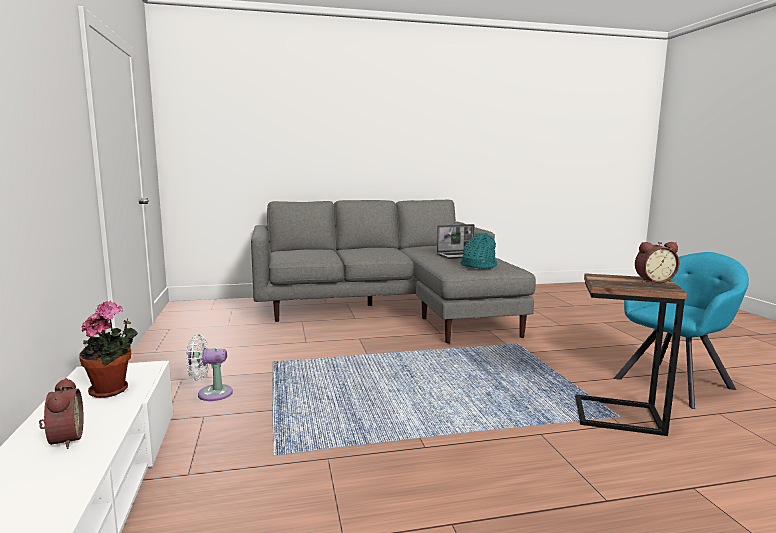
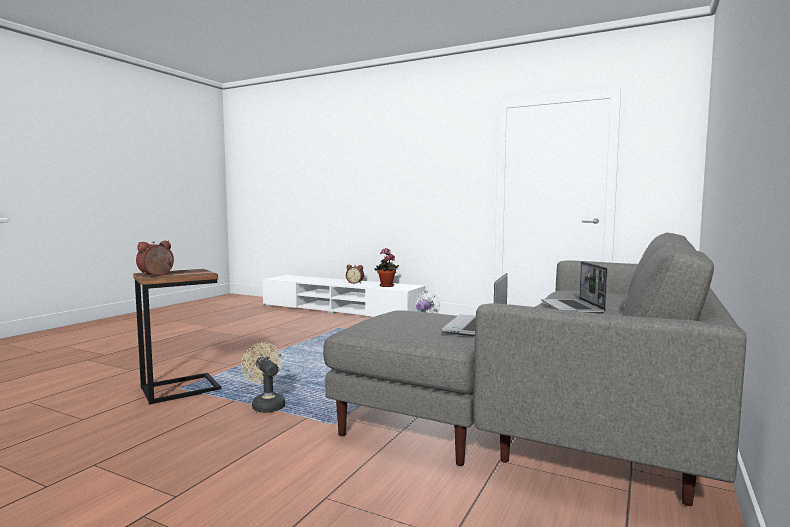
camera: 130 degrees right, 5 degrees down
(369, 251) = (573, 308): none -> laptop
(478, 266) = (398, 318): turquoise hat -> none
(546, 369) = (266, 405): none -> beige fan
(676, 382) = (115, 441): turquoise armchair -> none

